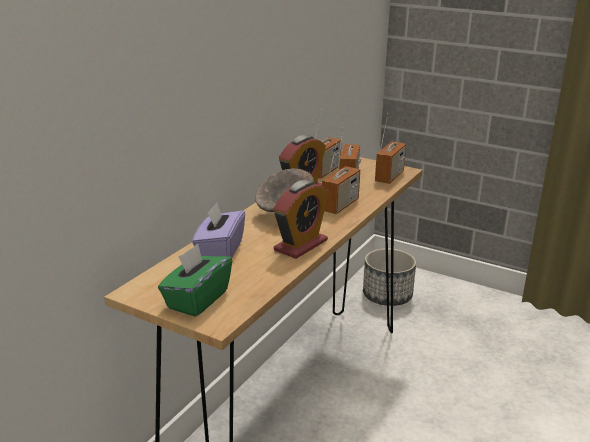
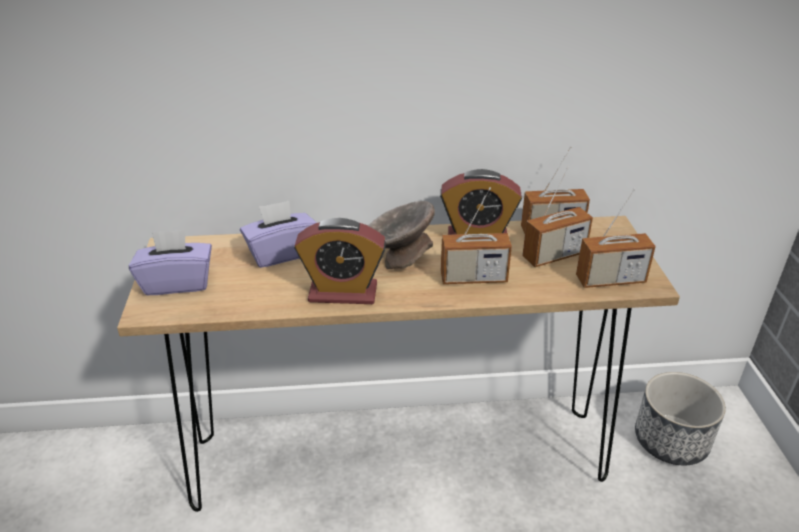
camera: 55 degrees right, 10 degrees up
(197, 299) = (177, 282): green tissue box -> purple tissue box

